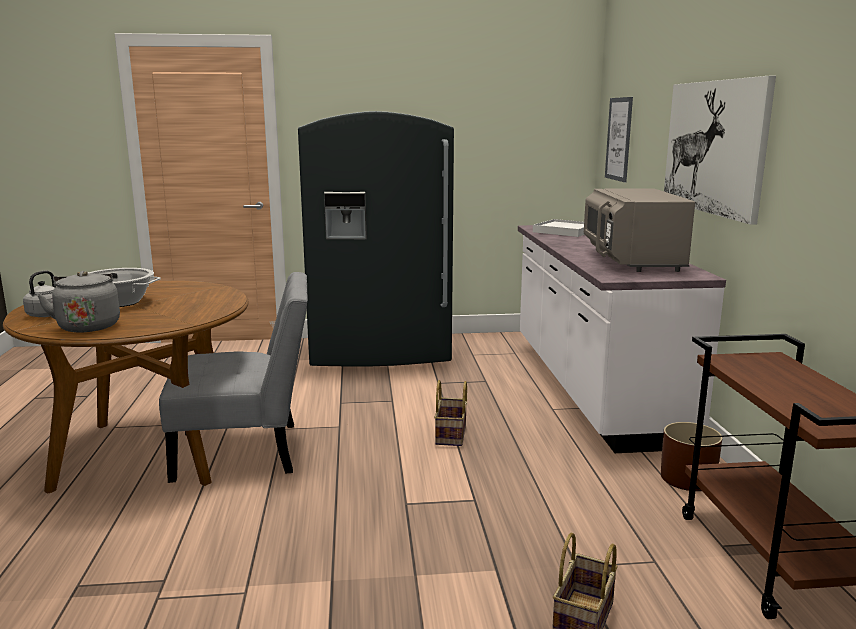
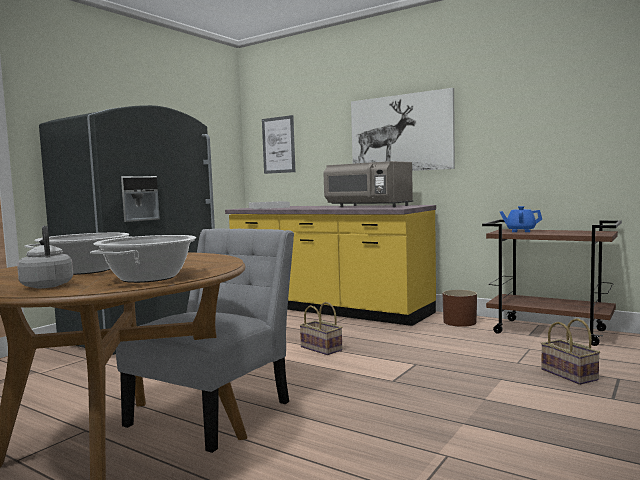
camera: 50 degrees left, 10 degrees down
(89, 326) = (148, 278): grey kettle -> cooking pot
(592, 387) = (328, 309): white counter -> yellow counter
(766, 368) = (520, 231): none -> blue teapot

